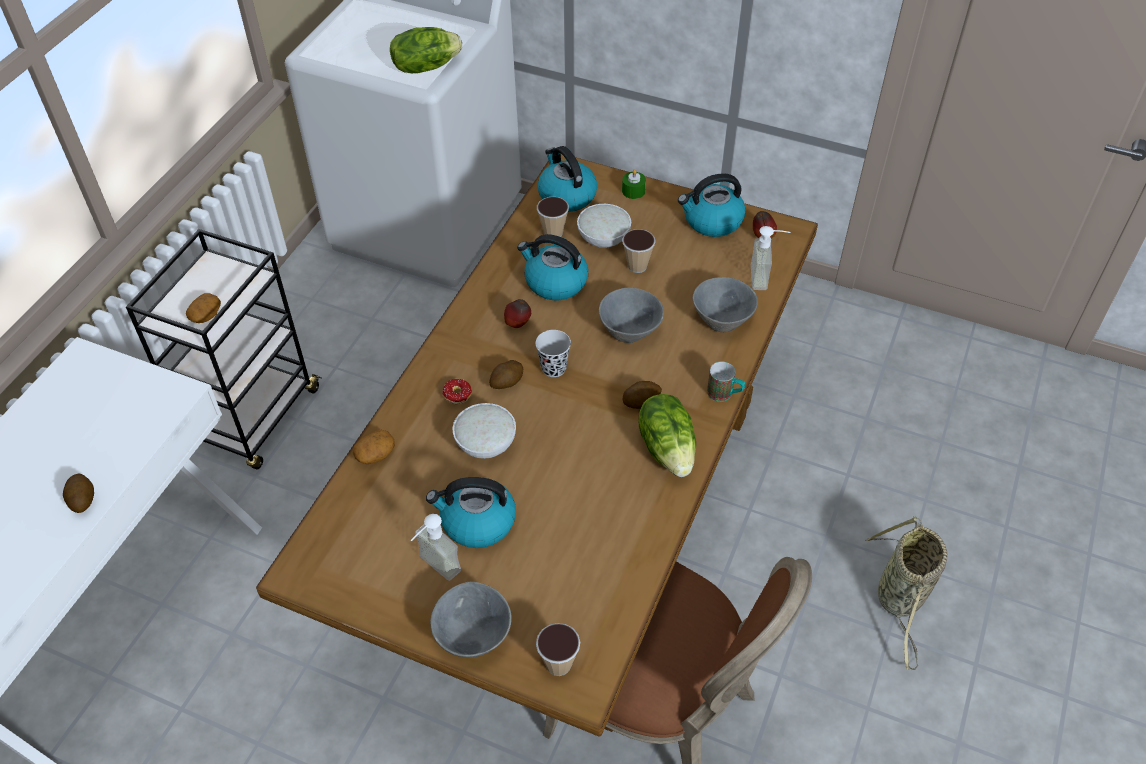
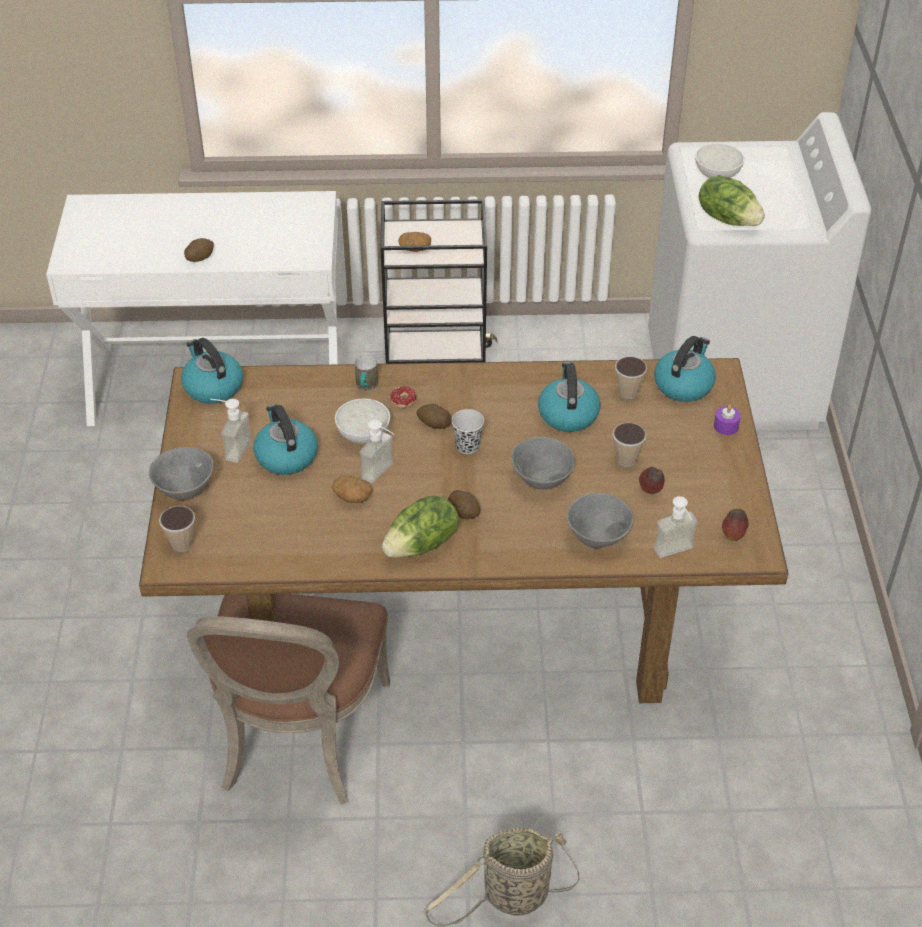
camera: 65 degrees right, 5 degrees down
(375, 455) = (318, 379): potato -> potato (352, 497)
(518, 324) = (502, 408): apple -> apple (651, 491)
(553, 446) = (383, 474): none -> soap dispenser
(603, 238) = (645, 426): white bowl -> white bowl (717, 174)
(633, 191) = (726, 426): green candle -> purple candle
(712, 221) = (727, 493): kettle -> kettle (212, 387)
(725, 394) = (506, 564): mug -> mug (366, 387)

